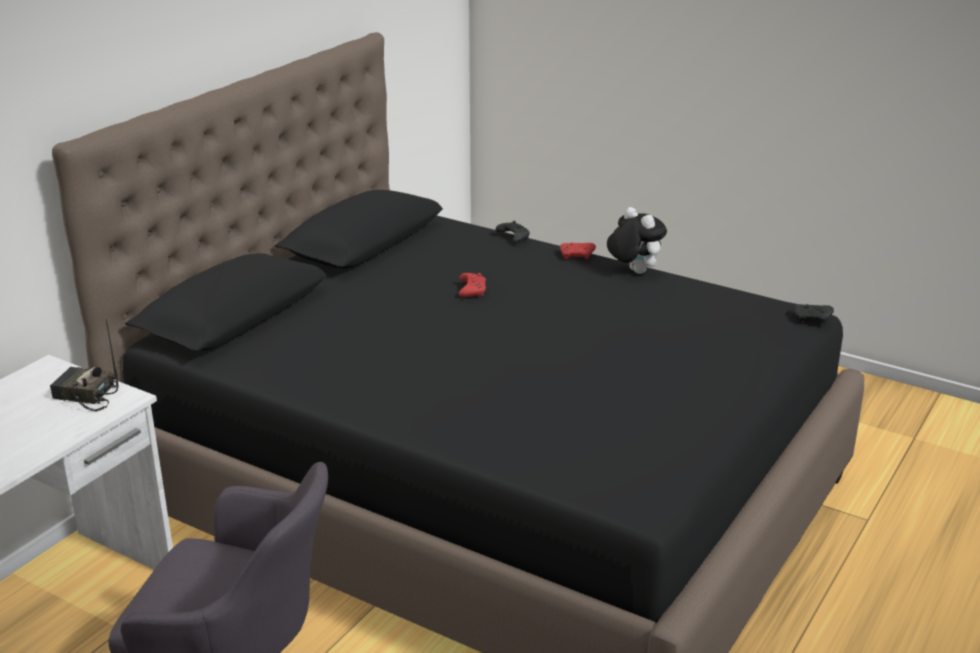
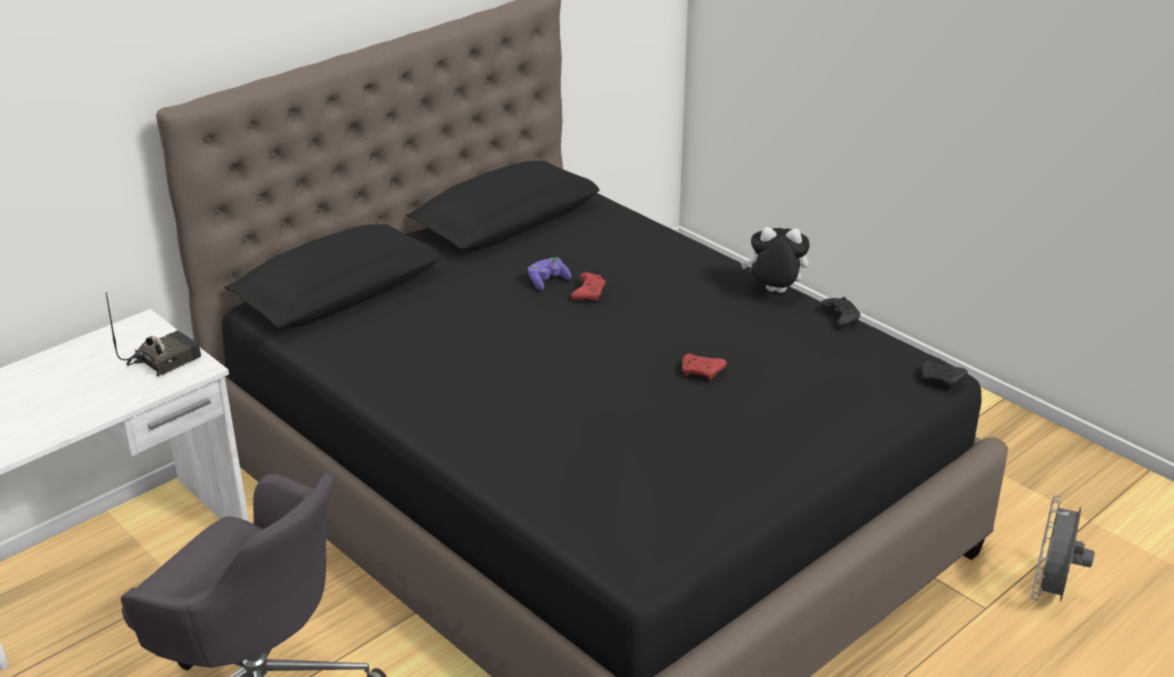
camera: 15 degrees right, 5 degrees up
(85, 396) = (164, 359): radio -> radio turned 105 degrees clockwise
(429, 286) = (548, 281): none -> purple game controller
(513, 237) = (665, 233): black game controller -> black game controller (840, 317)
(577, 256) = (722, 265): red game controller -> red game controller (702, 372)
(633, 271) = (774, 292): plush toy -> plush toy turned 60 degrees counterclockwise
(912, 498) = (1050, 592): none -> grey fan

